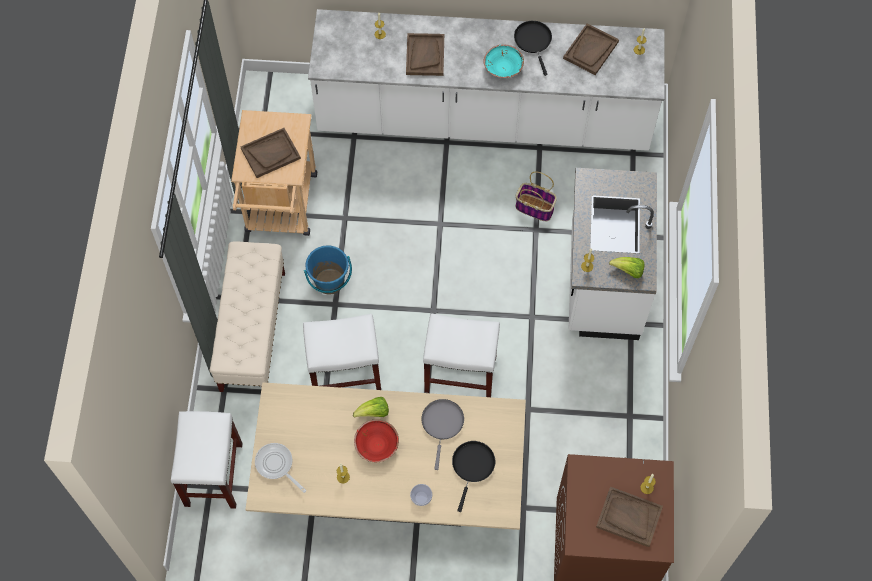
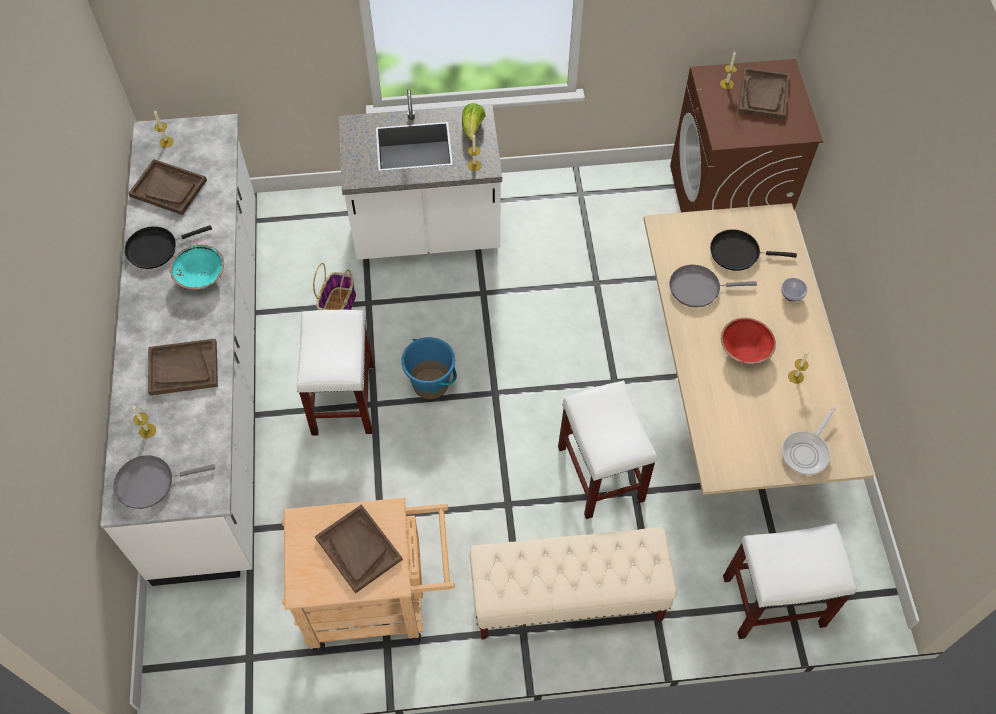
camera: 100 degrees left, 5 degrees down
(329, 282) = (478, 517): blue bucket -> blue bucket (431, 384)
(340, 35) = (150, 483): none -> grey frying pan
(373, 412) = (705, 359): lettuce -> none
(461, 373) = (570, 351): white stool -> white stool (343, 398)

